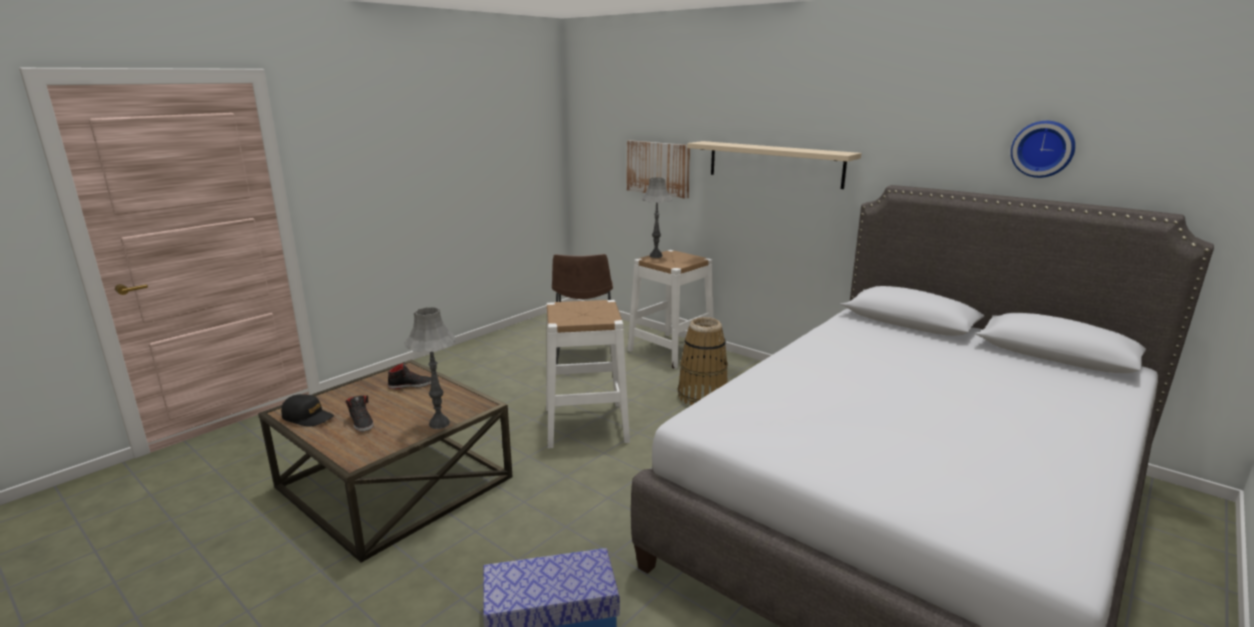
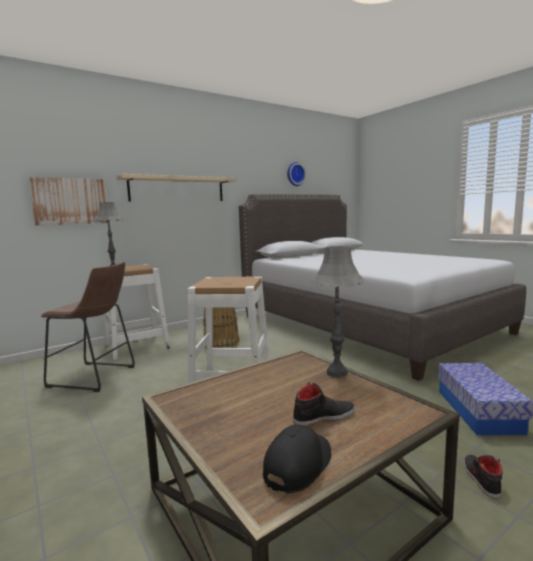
camera: 75 degrees left, 10 degrees down
(411, 385) = (228, 392): black shoe -> black shoe (480, 478)

